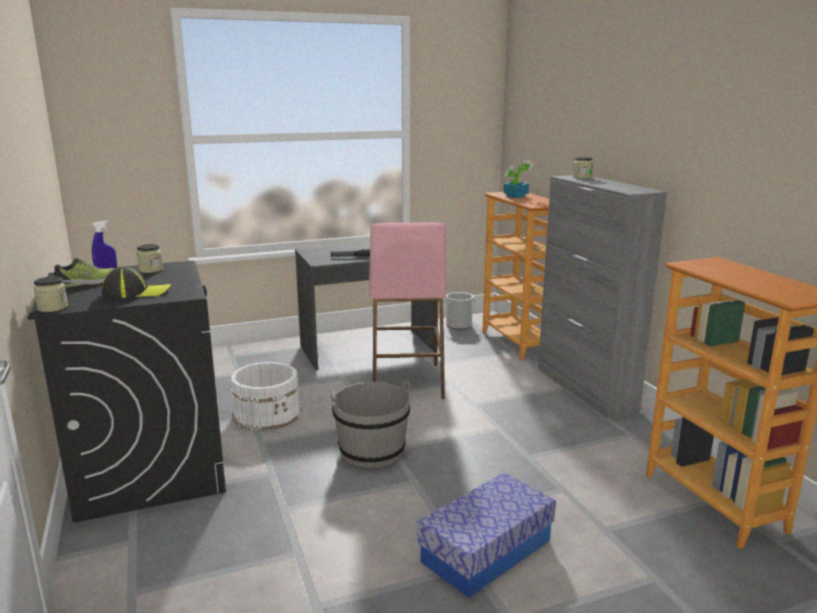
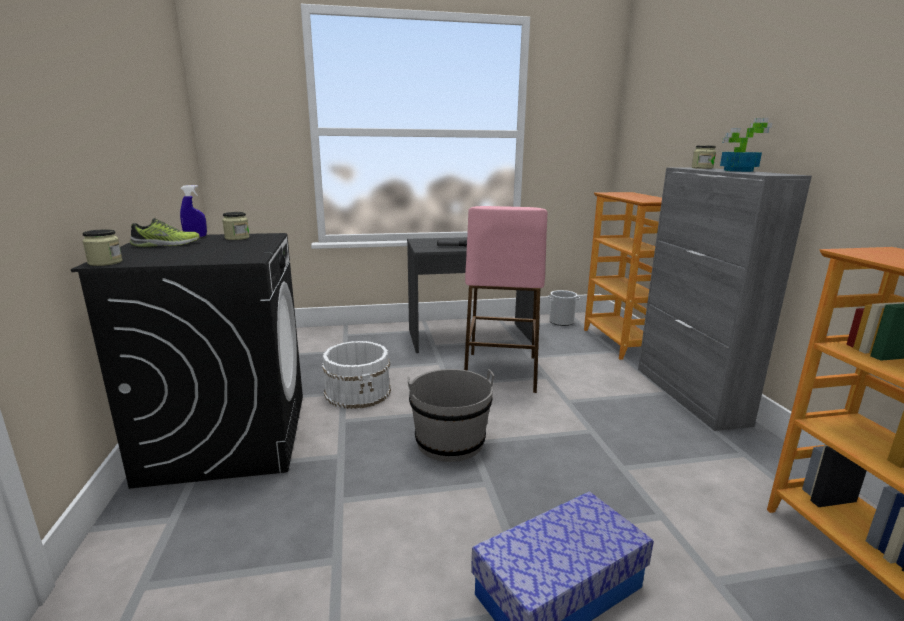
camera: 10 degrees right, 0 degrees up
(136, 292) = (202, 254): cap -> none
(515, 196) = (625, 195): potted plant -> potted plant (737, 171)

